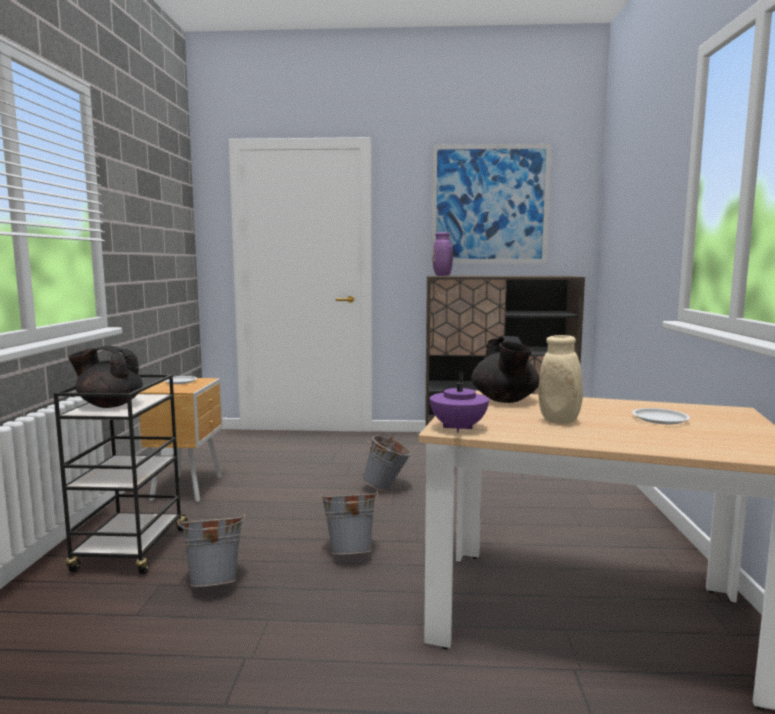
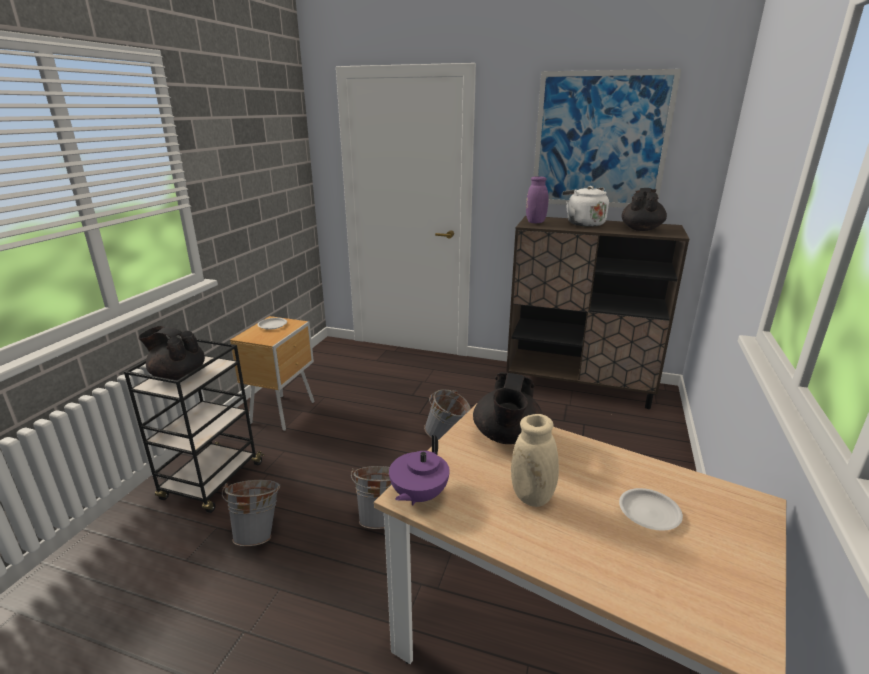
camera: 15 degrees right, 15 degrees up
(486, 275) = (583, 223): none -> white kettle
(539, 276) = (641, 229): none -> black teapot

